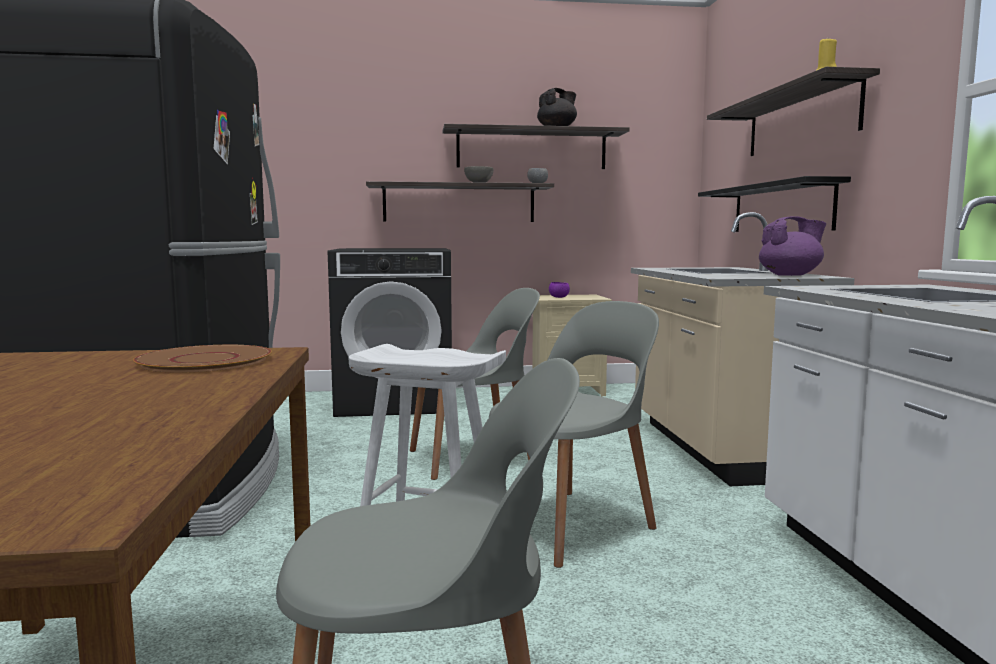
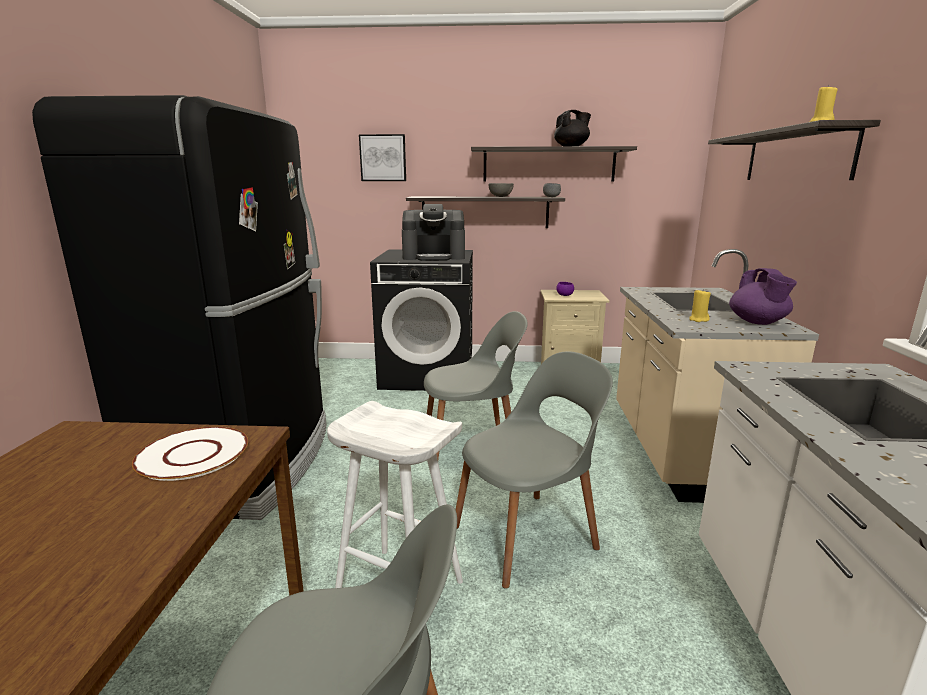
camera: 10 degrees right, 10 degrees up
(204, 361) = (192, 455): brown plate -> white plate
(334, 138) = (383, 158): none -> picture
(404, 249) = (434, 257): none -> coffee machine
(730, 275) = (698, 320): none -> yellow candle
(781, 208) = (768, 236): black shelf -> none
(790, 275) = (758, 322): purple teapot -> purple teapot turned 90 degrees clockwise

